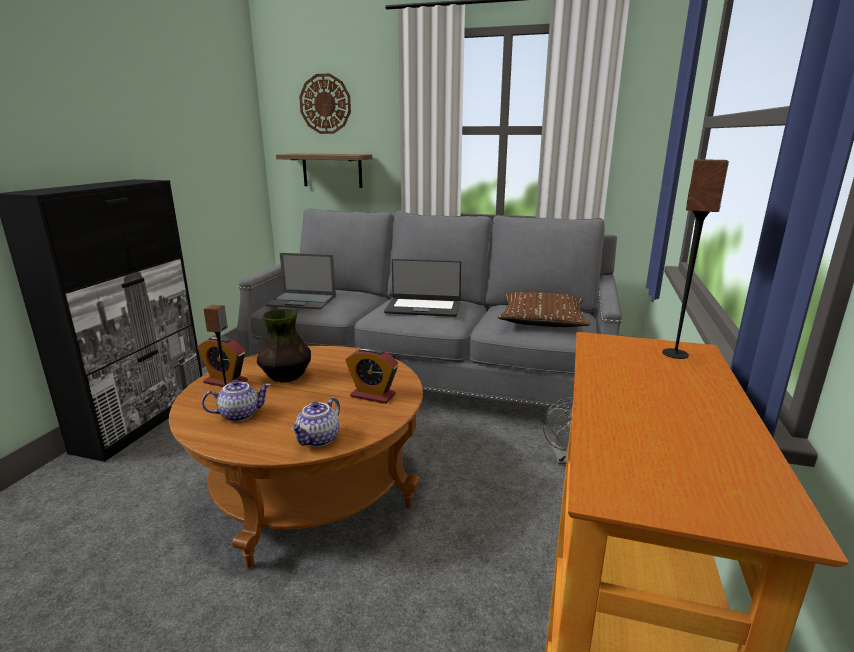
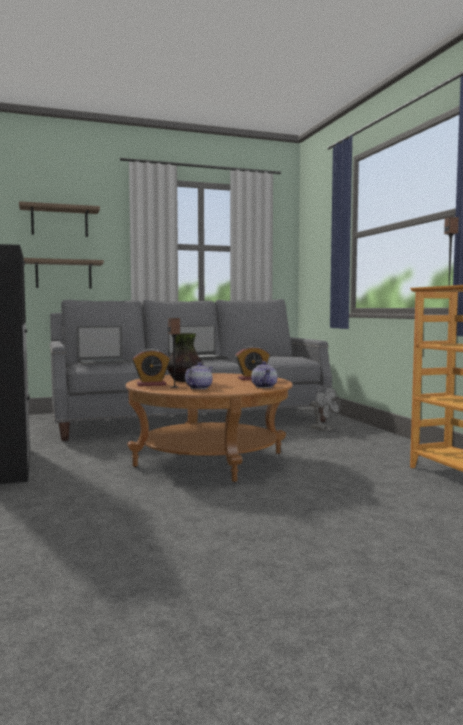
camera: 35 degrees left, 15 degrees down
(325, 104) = (59, 222): wall clock -> shelf
(542, 320) = (277, 356): brown pillow -> none

